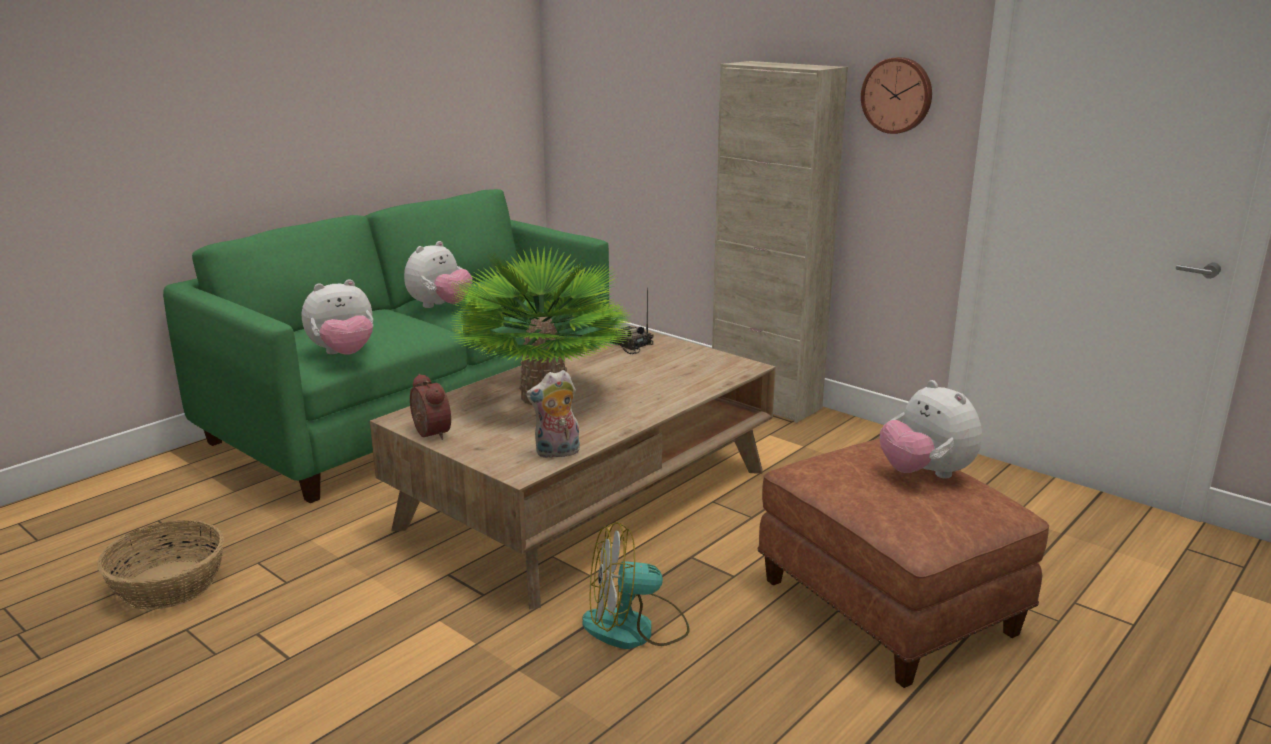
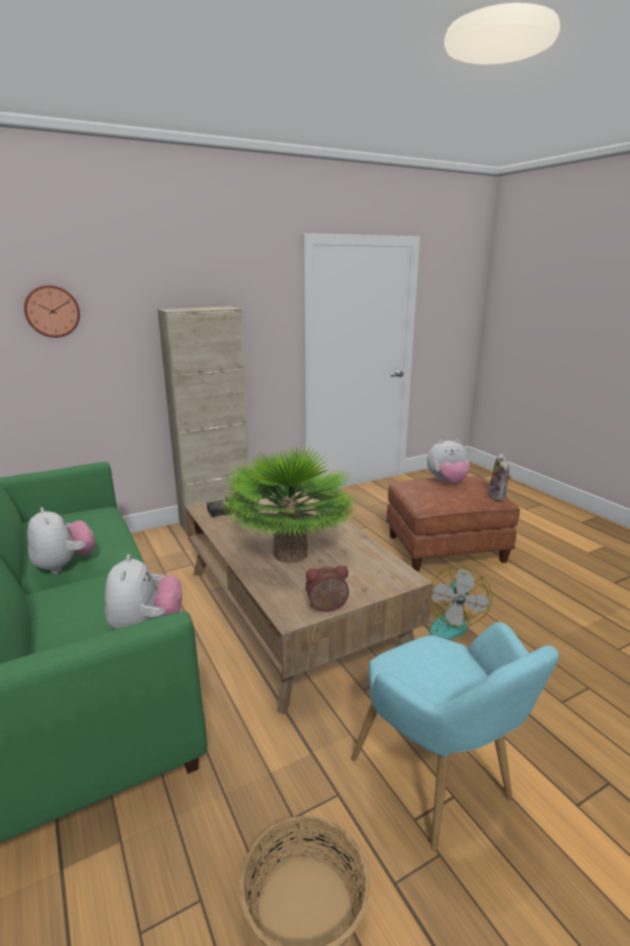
camera: 70 degrees left, 0 degrees up
(303, 646) = (439, 785): none -> turquoise armchair
(557, 453) = (385, 562): plush toy -> plush toy (498, 497)
(897, 95) = (260, 319): wall clock -> wall clock (52, 311)

